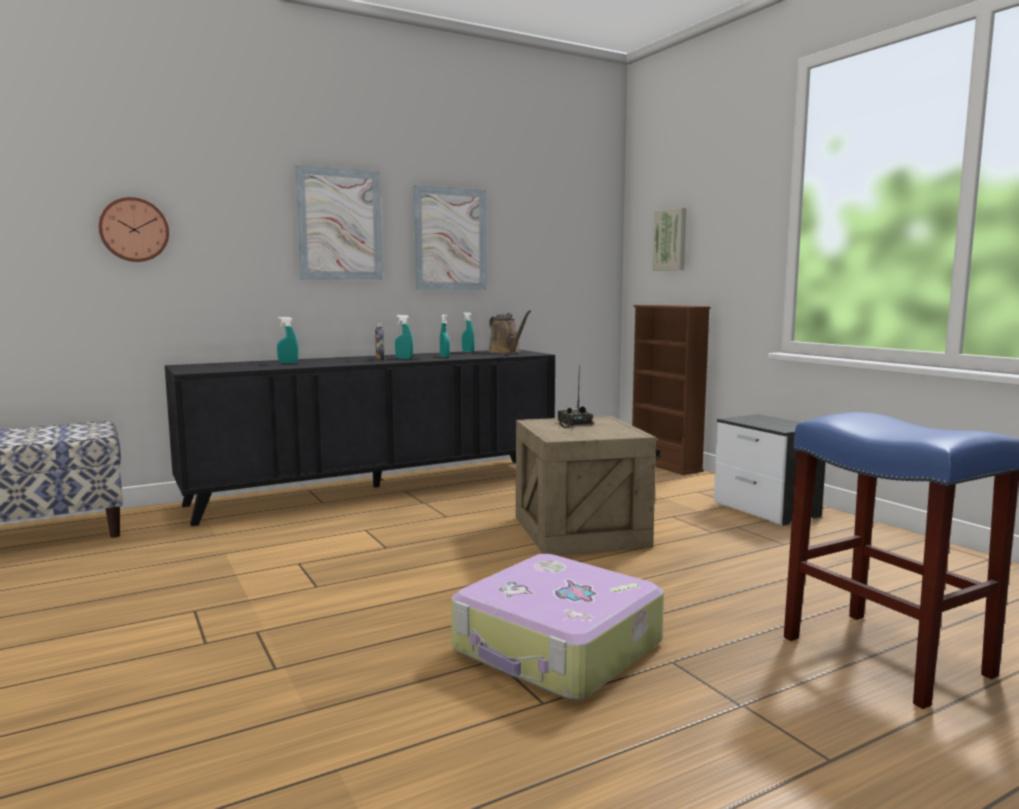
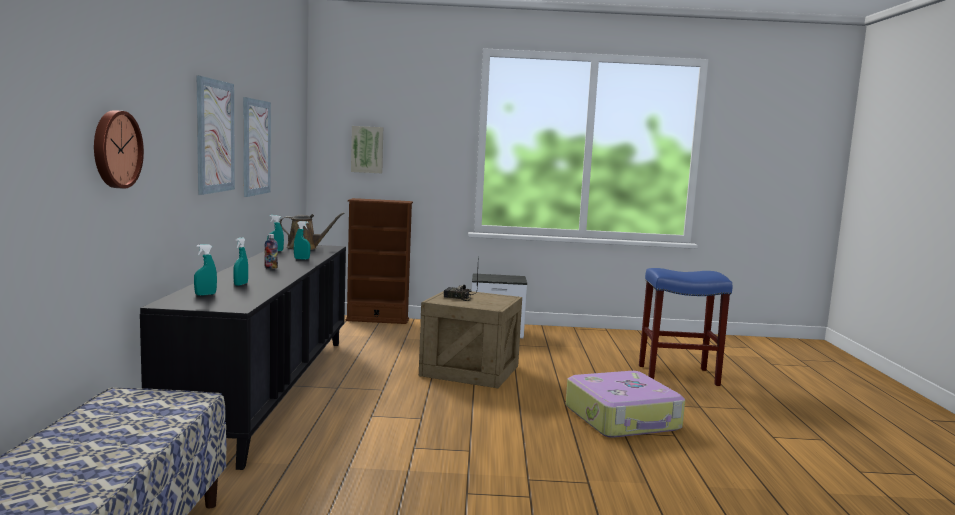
camera: 60 degrees left, 0 degrees up
(404, 358) = (286, 265): turquoise spray bottle -> turquoise spray bottle (205, 294)

